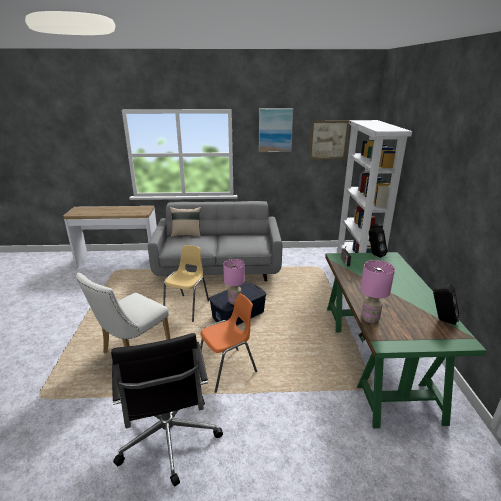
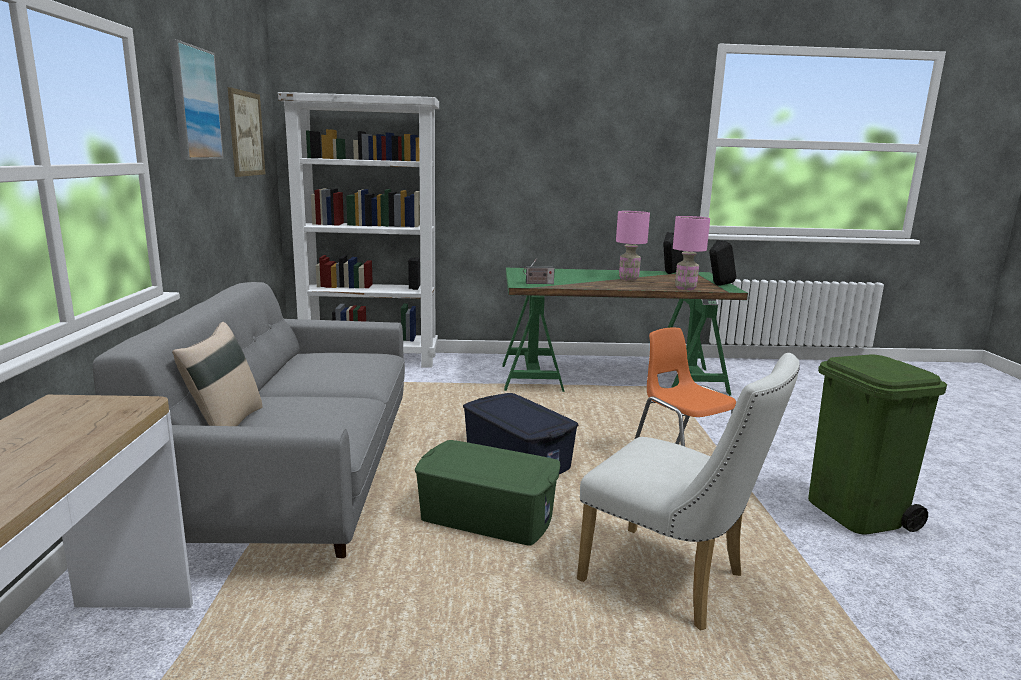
camera: 90 degrees left, 10 degrees down
(169, 439) = (856, 513): black office chair -> green trash can
(187, 308) = (487, 516): yellow chair -> green storage box
(234, 301) = (543, 416): pink table lamp -> pink table lamp (628, 279)
(374, 255) = (515, 273): black speaker -> black speaker (718, 285)

